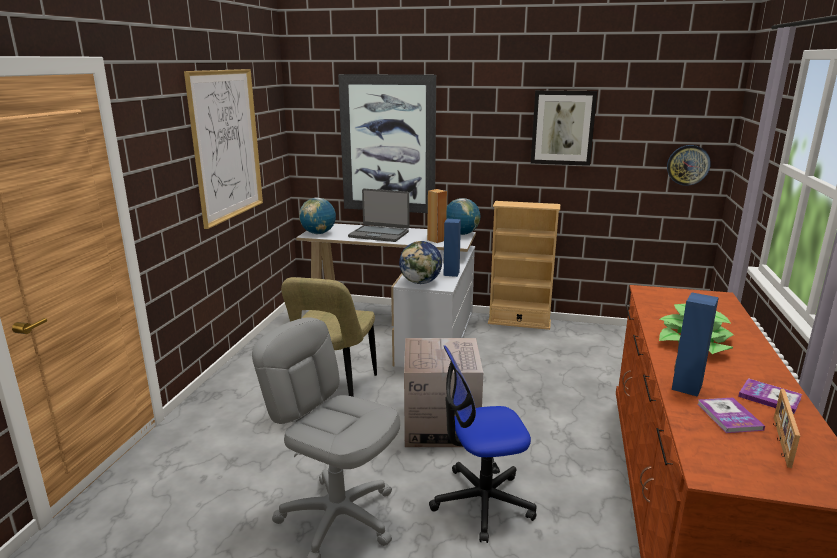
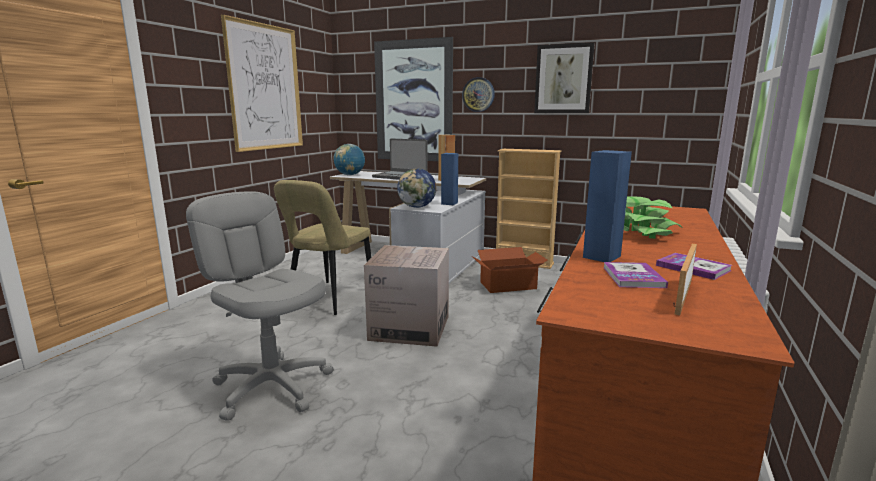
camera: 10 degrees right, 5 degrees down
(461, 234) = (472, 178): globe -> none
(482, 502) = (414, 388): office chair -> none
(517, 357) = (508, 285): none -> cardboard box
(688, 165) = (684, 110): wall clock -> wall clock (478, 94)

